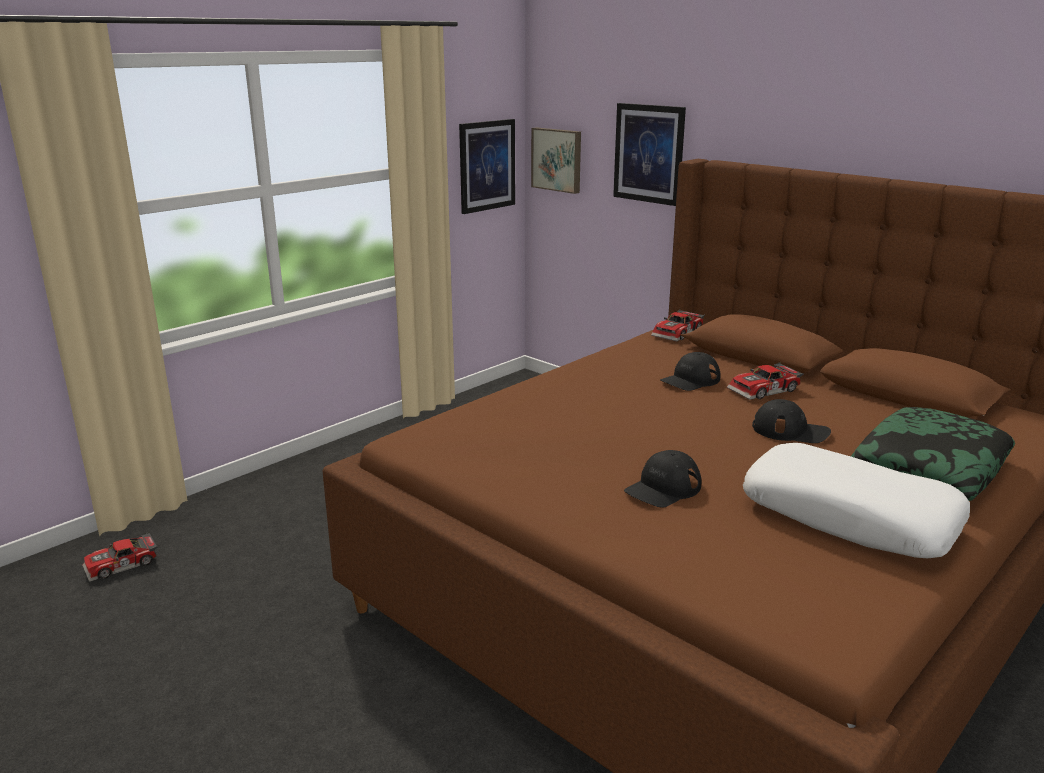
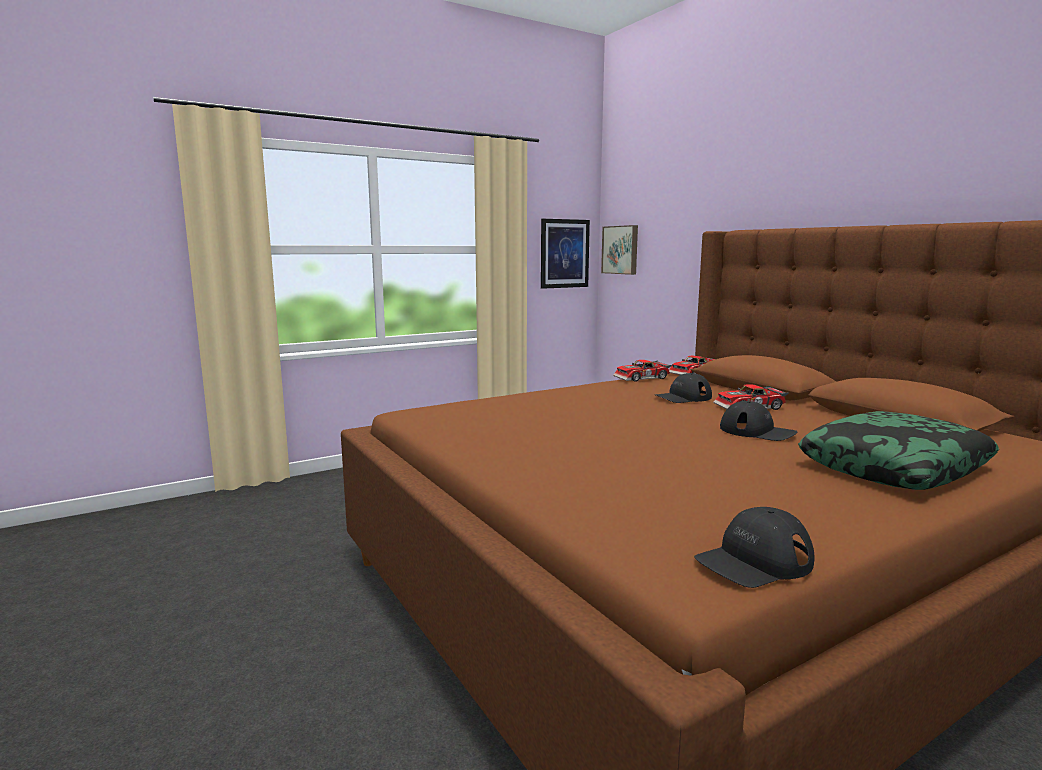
camera: 15 degrees right, 10 degrees down
(122, 565) = (218, 512): toy car -> toy car (642, 378)
(649, 153) = (687, 235): picture -> none
(663, 488) = (600, 456): black cap -> black cap (754, 561)
(850, 517) = (780, 491): white pillow -> none

